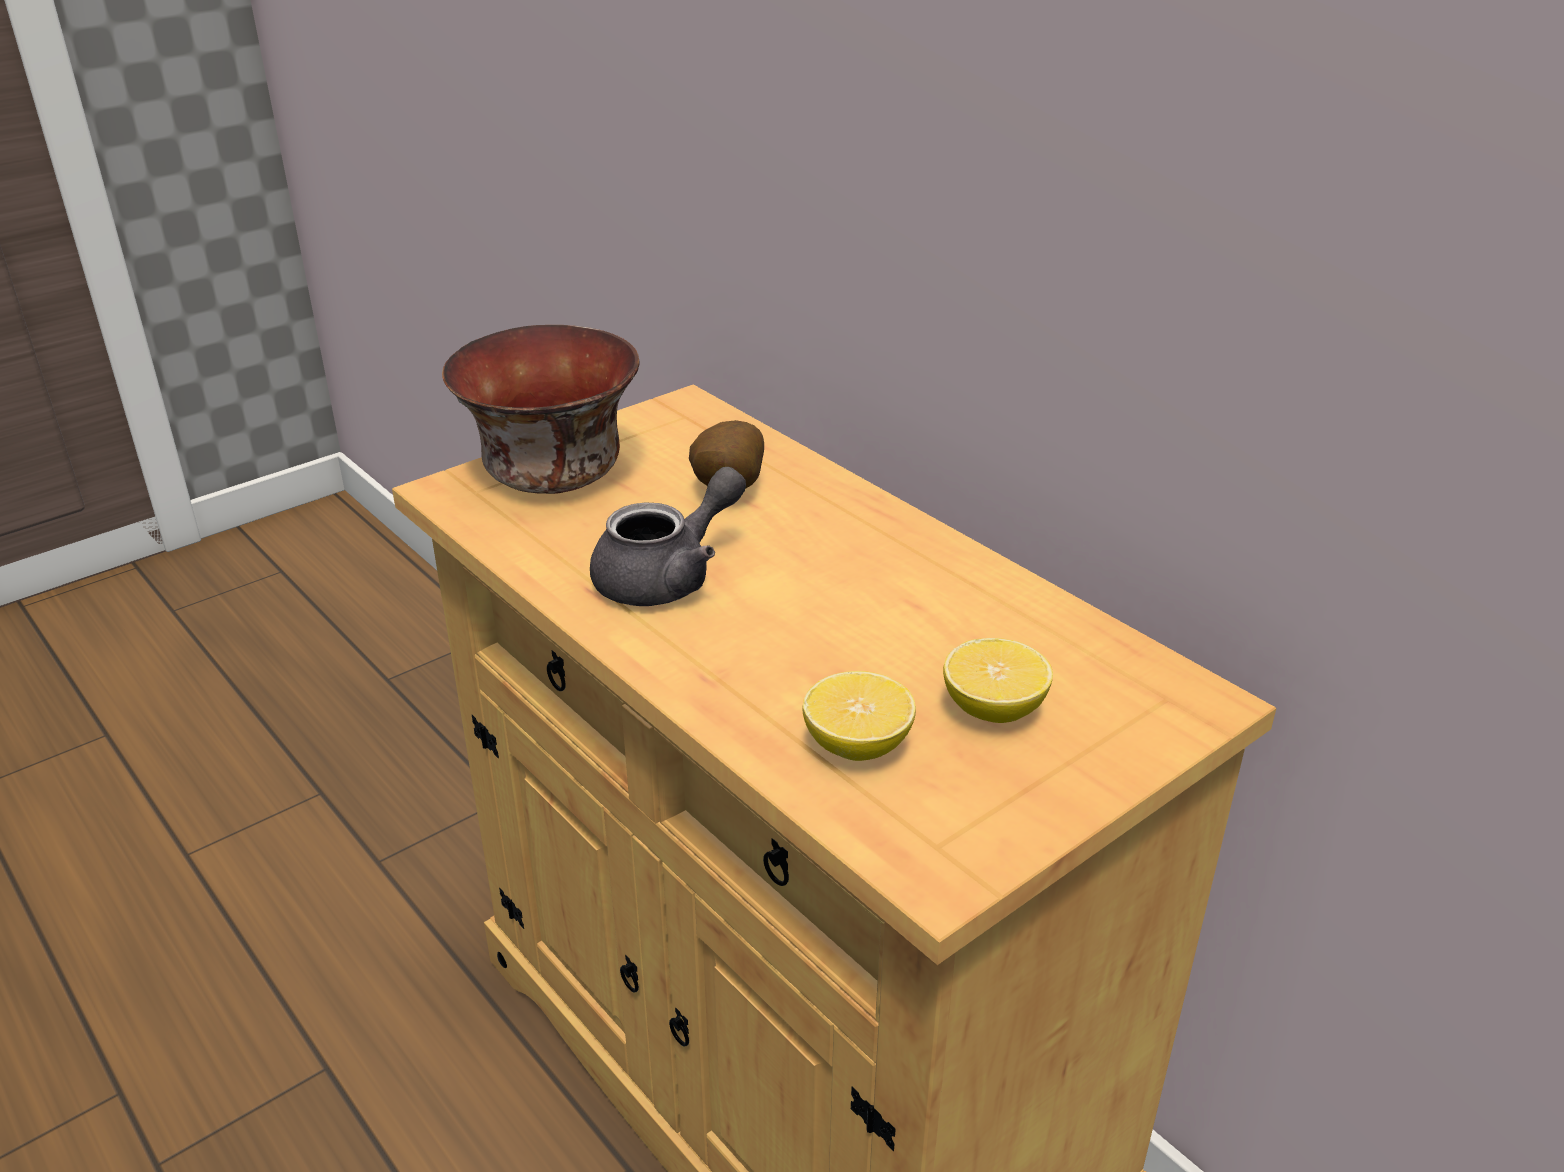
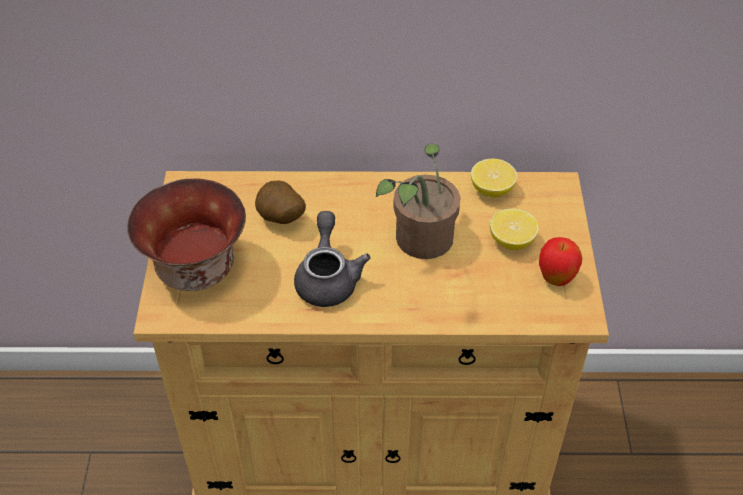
camera: 50 degrees left, 15 degrees up
(850, 622) = (419, 243): none -> potted plant
(858, 746) = (496, 291): lemon -> lemon (492, 190)
(981, 802) = (556, 279): none -> apple

